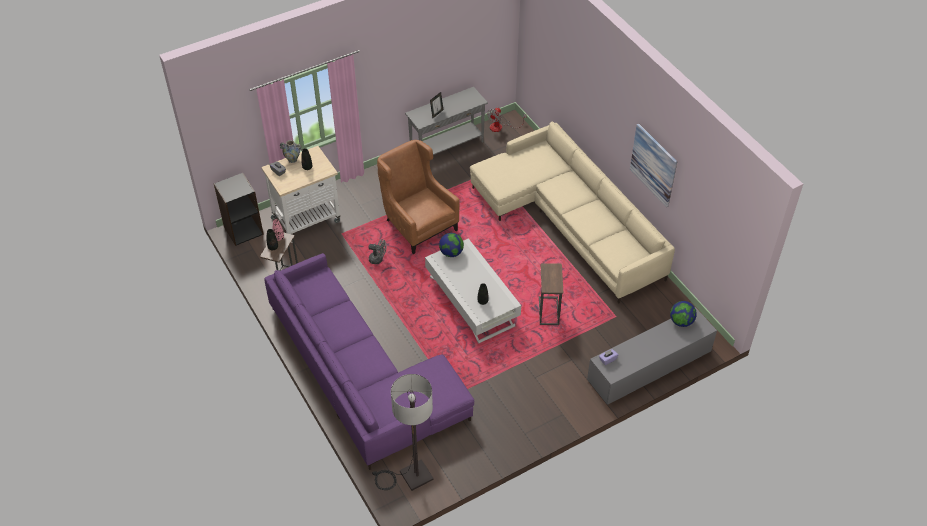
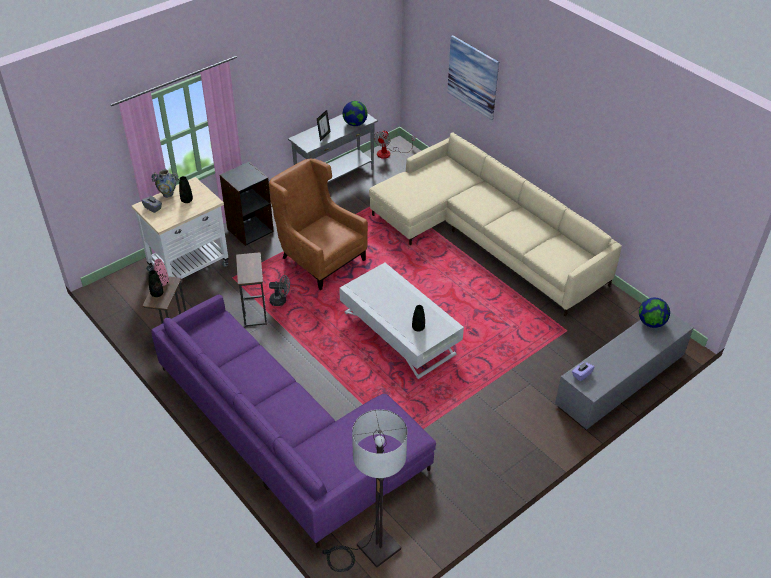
camera: 10 degrees left, 5 degrees down
(243, 230) = (115, 286): black bookcase -> black bookcase (250, 230)
(451, 253) = (369, 279): globe -> globe (355, 124)
(549, 311) = (490, 334): brown side table -> brown side table (255, 311)
(653, 164) = (590, 151): picture -> picture (473, 77)

